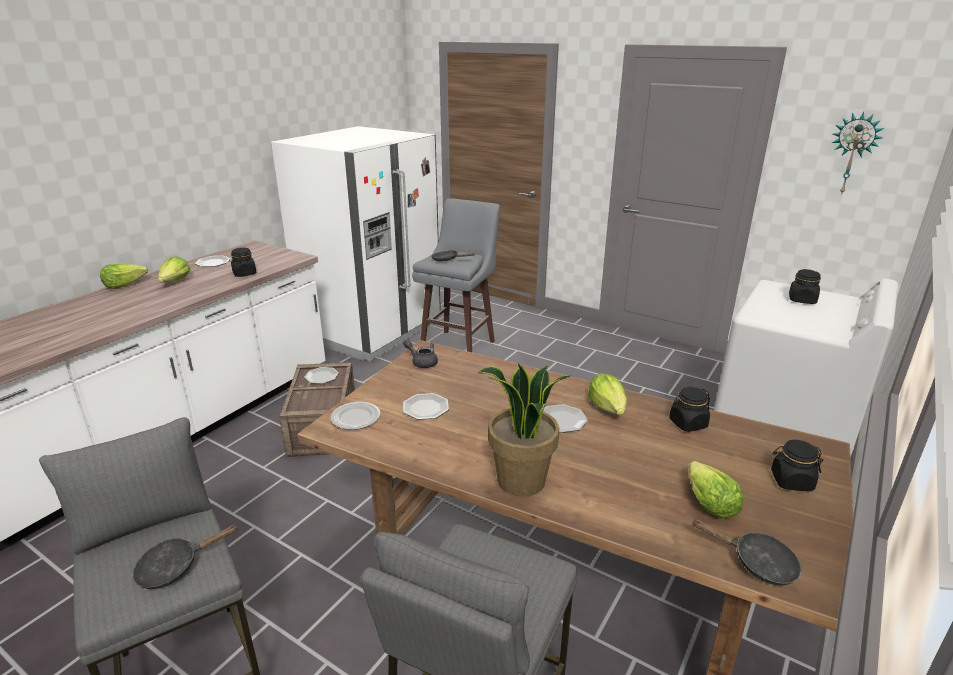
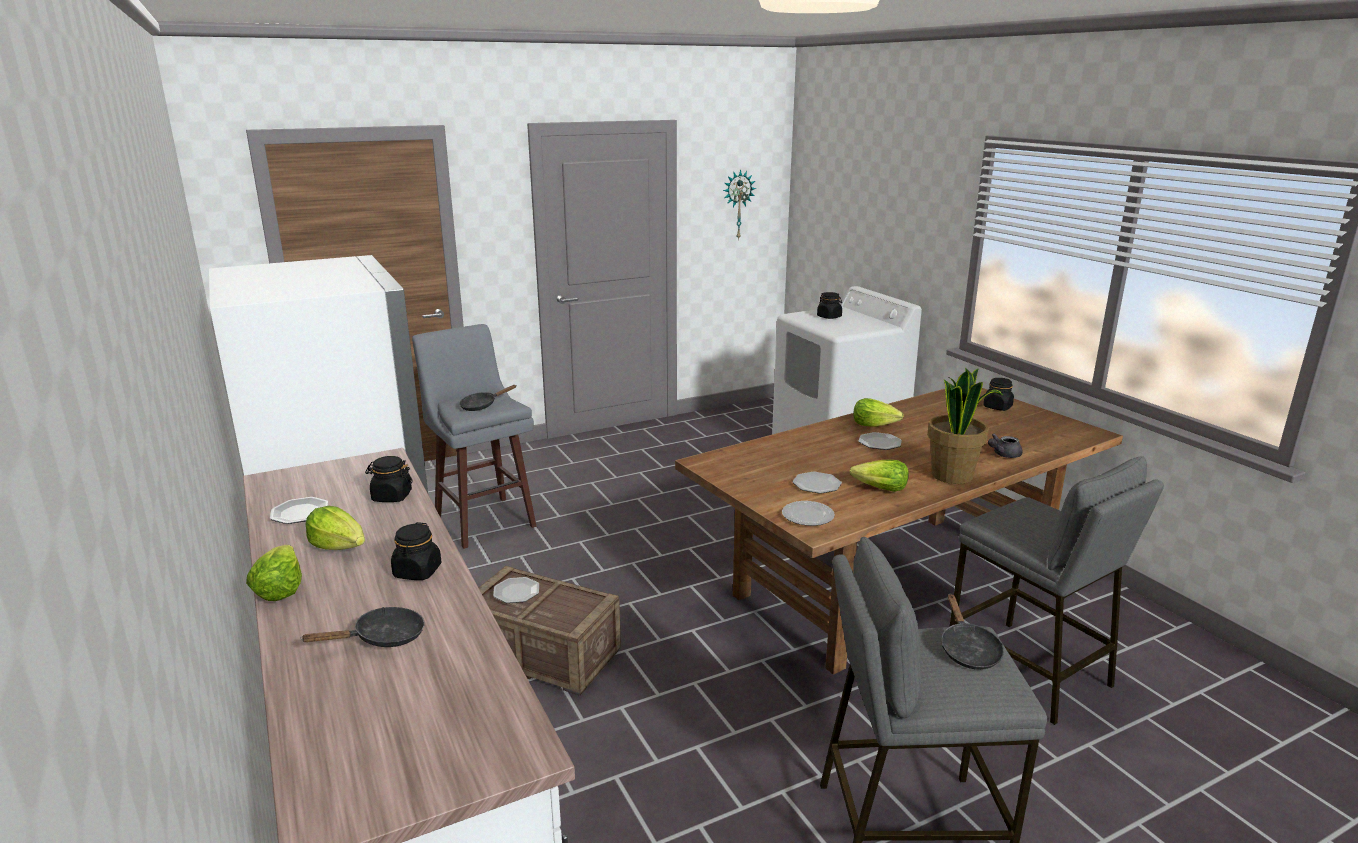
camera: 60 degrees left, 5 degrees down
(422, 362) = (726, 468): grey teapot -> grey teapot (1003, 454)
(687, 423) = (915, 410): black jar -> black jar (417, 572)
(709, 503) = (1008, 432): lettuce -> lettuce (880, 489)
(757, 563) = (1068, 439): black frying pan -> black frying pan (383, 638)

